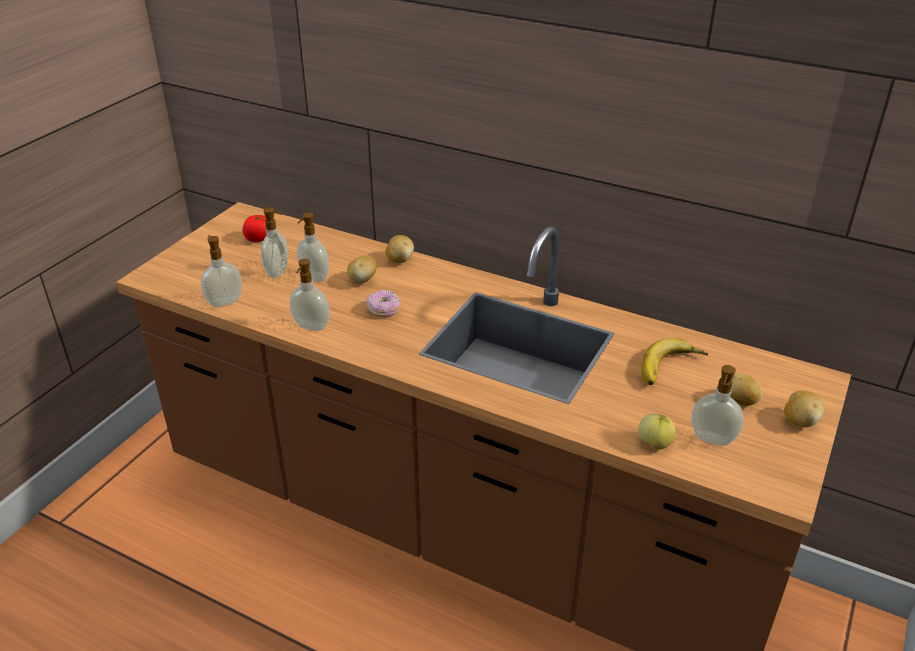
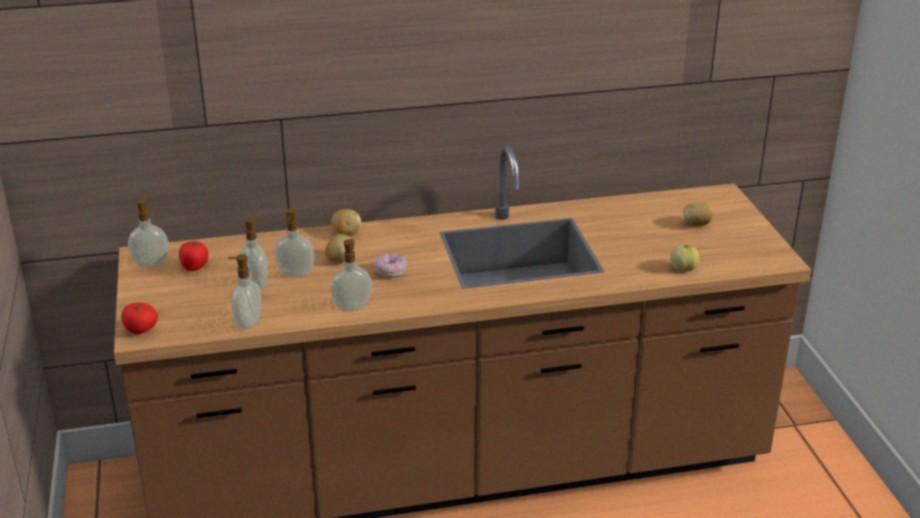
camera: 40 degrees left, 5 degrees down
(155, 272) = (140, 330): none -> tomato
(671, 369) = (635, 224): banana -> none
(712, 440) = (710, 252): soap dispenser -> soap dispenser (151, 264)
(799, 421) = (741, 220): potato -> none

